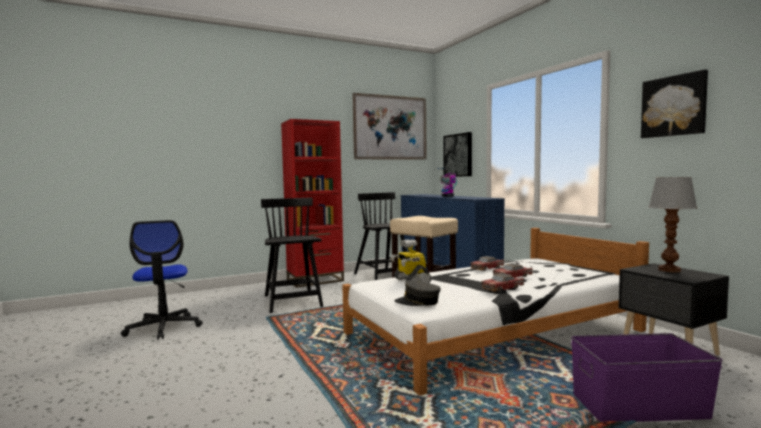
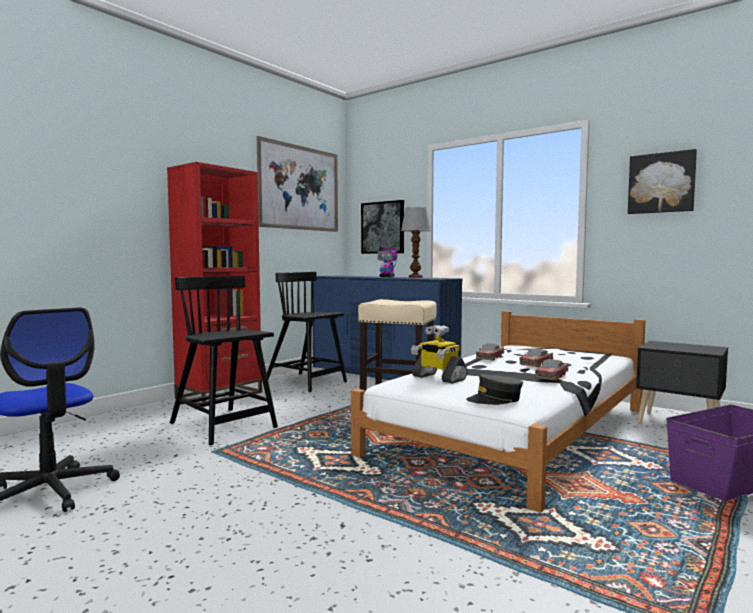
camera: 25 degrees left, 0 degrees up
(669, 270) = (677, 345): table lamp -> table lamp (415, 277)

